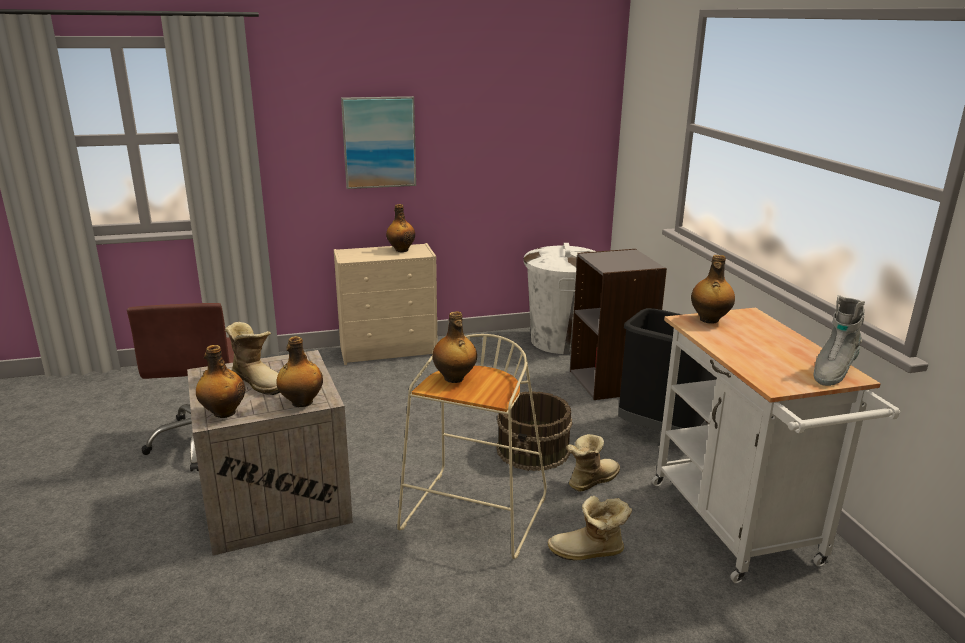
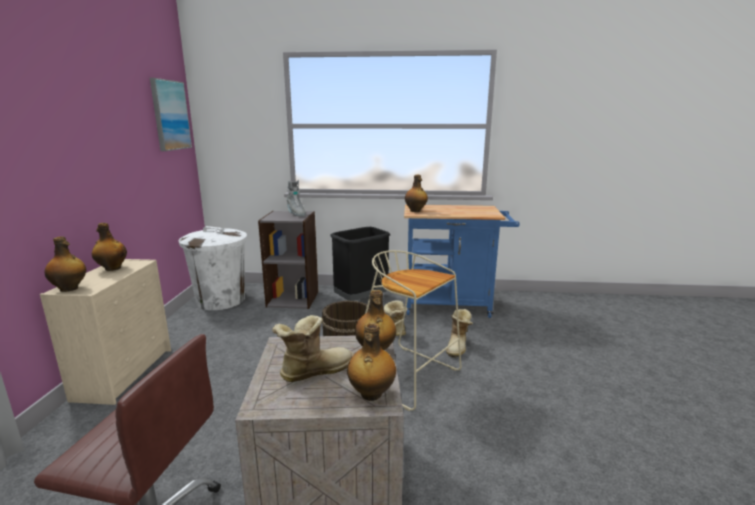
camera: 70 degrees left, 5 degrees down
(379, 142) = (56, 163): picture -> picture (170, 115)
(454, 378) = (405, 282): bottle -> bottle (70, 288)
(740, 529) = (453, 306): white cart -> blue cart
(832, 372) = (483, 208): grey boot -> grey boot (296, 214)

